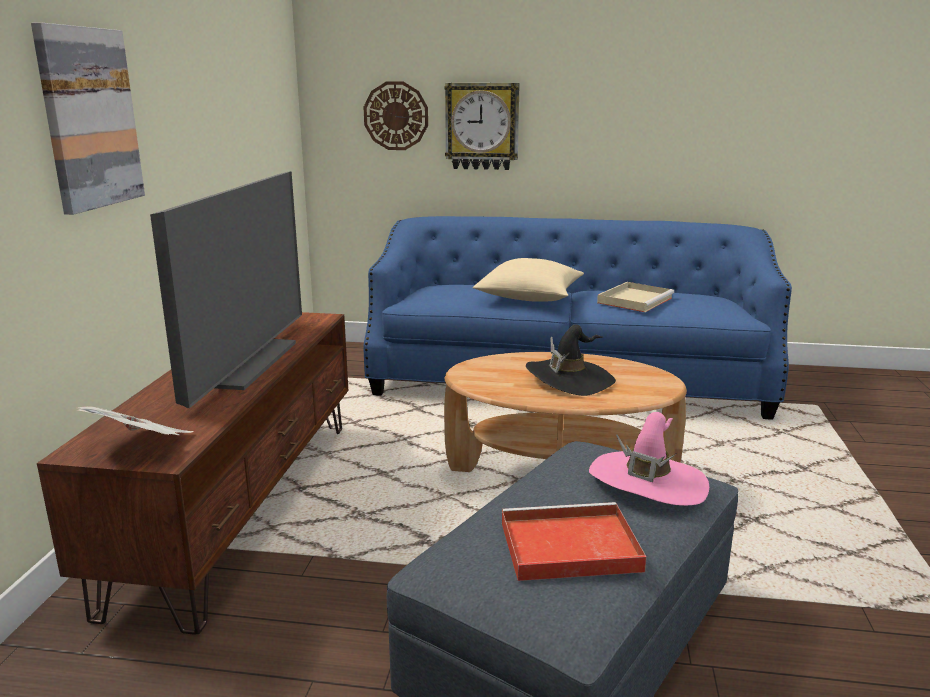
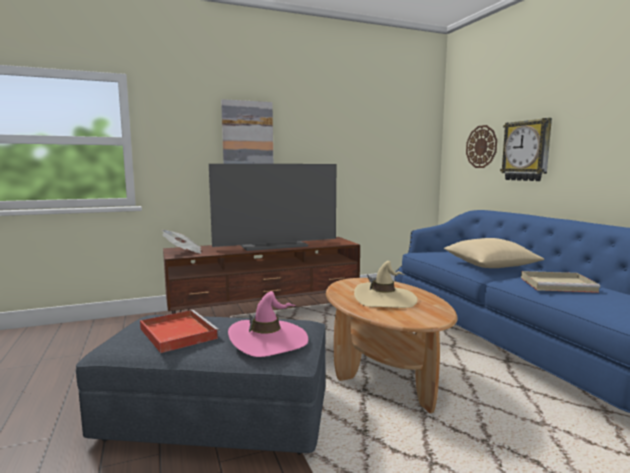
camera: 60 degrees right, 10 degrees down
(570, 379) = (385, 299): black hat -> beige hat

